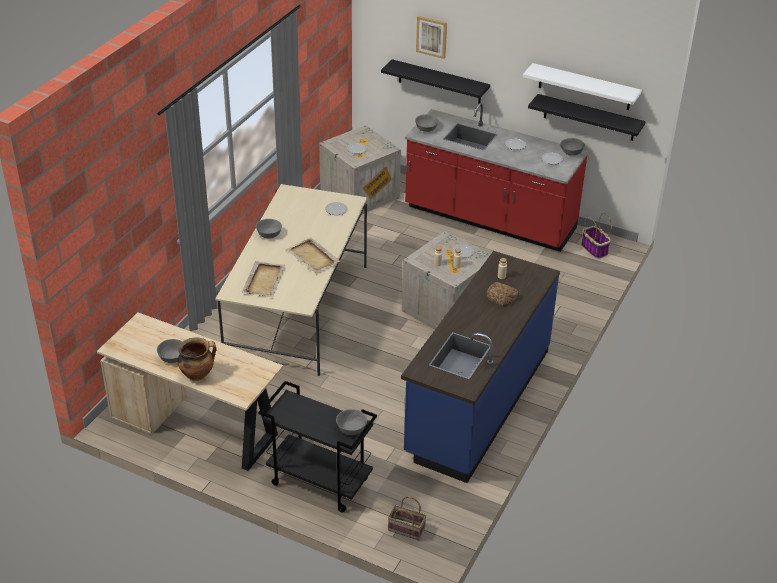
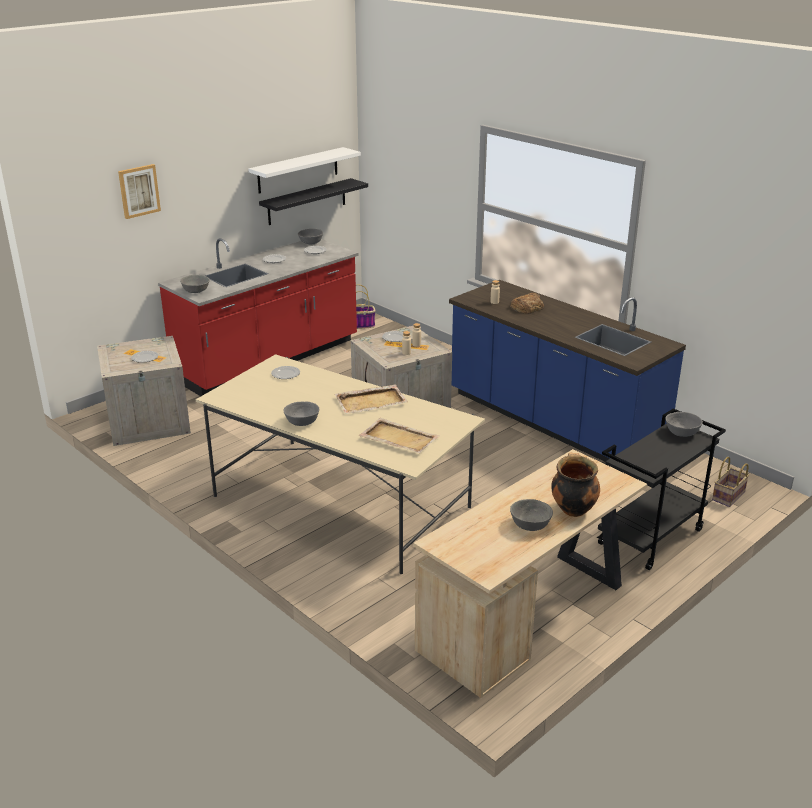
camera: 70 degrees left, 10 degrees down
(439, 82) = (158, 244): black shelf -> none

